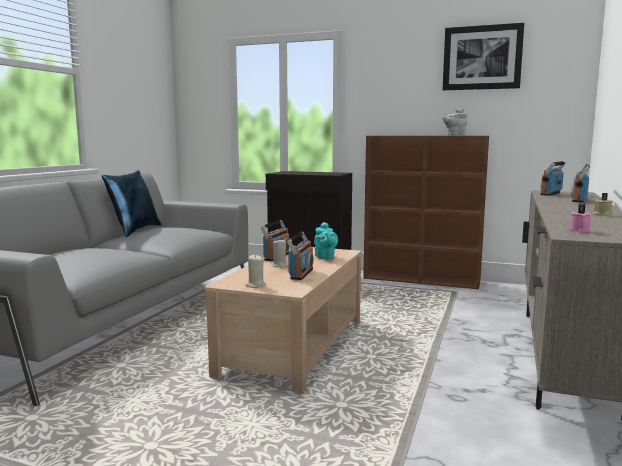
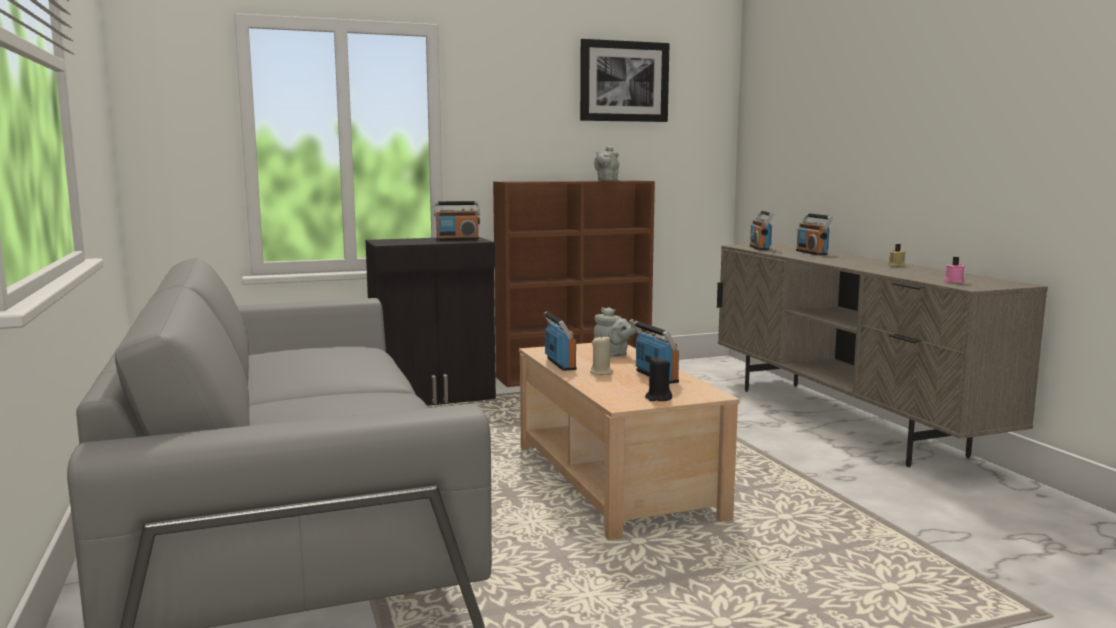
camera: 40 degrees left, 0 degrees up
(135, 231) = (255, 365): blue pillow -> none
(255, 285) = (658, 398): beige candle -> black candle
(325, 257) = (613, 354): turquoise teapot -> grey teapot
(327, 173) = (457, 239): none -> radio

